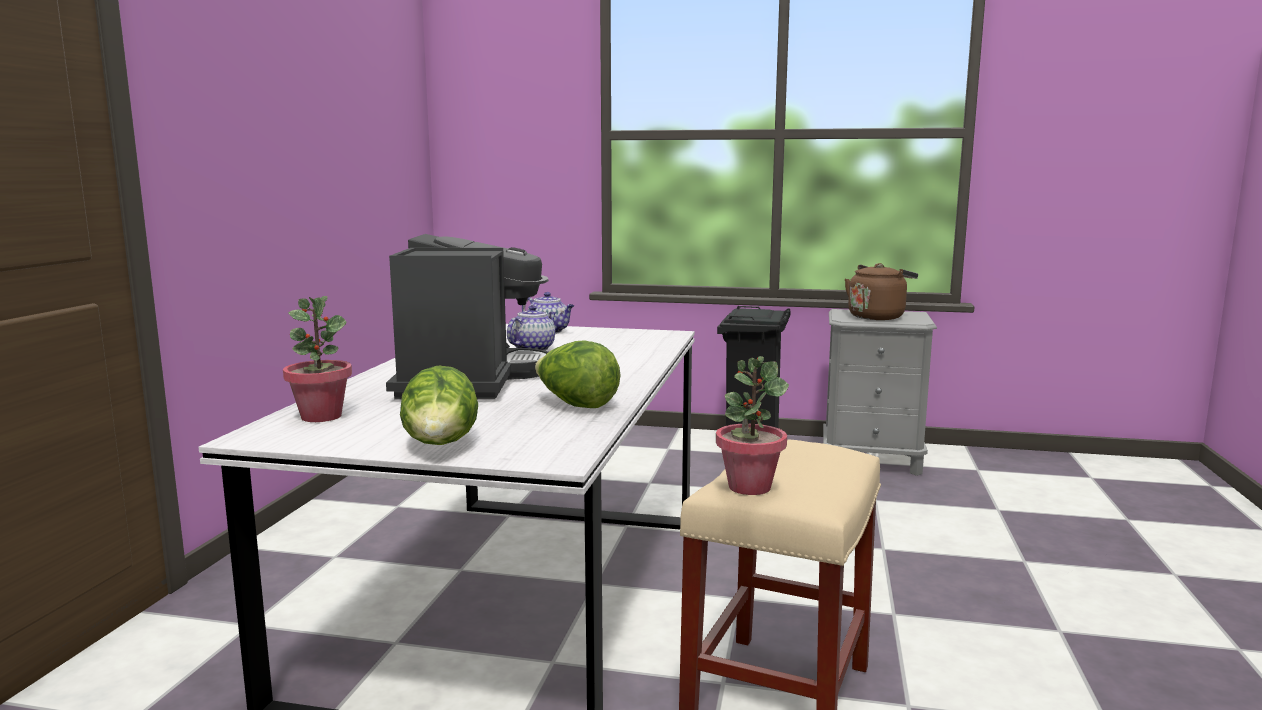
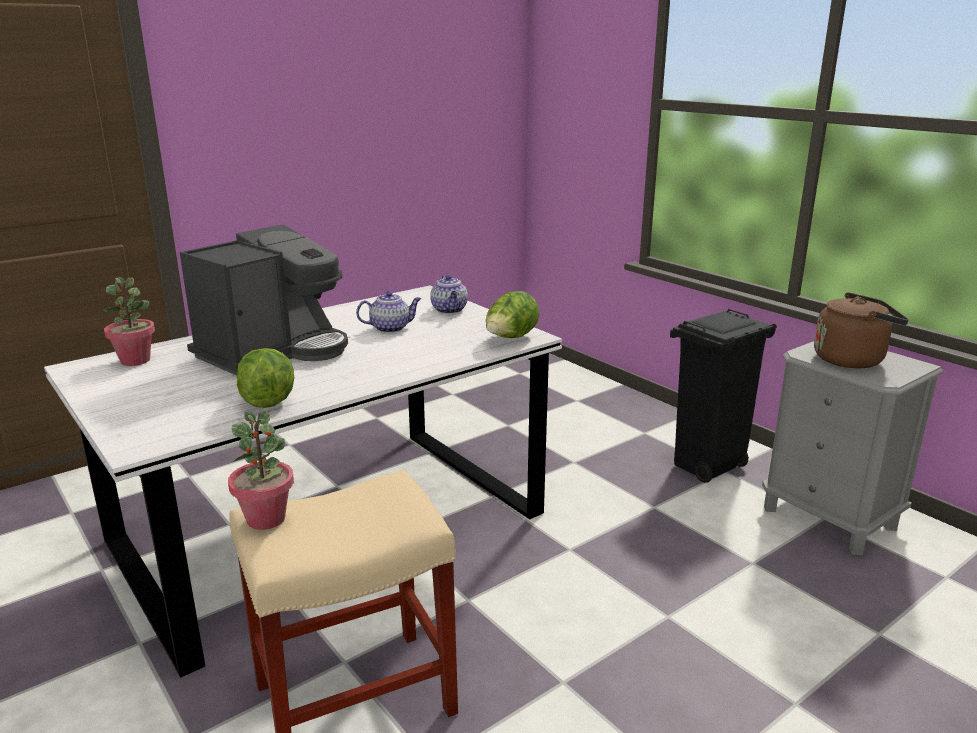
camera: 40 degrees right, 10 degrees up
(441, 446) = (118, 410): lettuce -> lettuce (510, 339)

